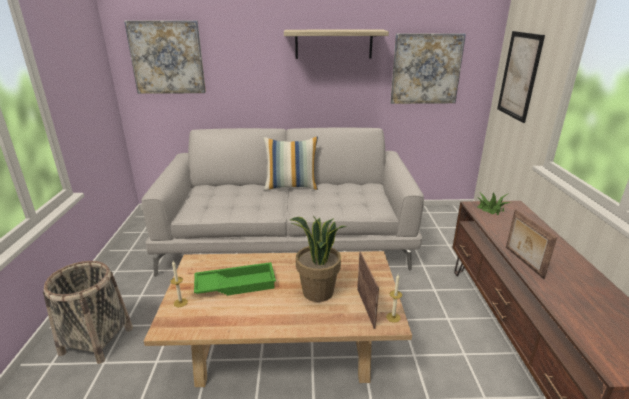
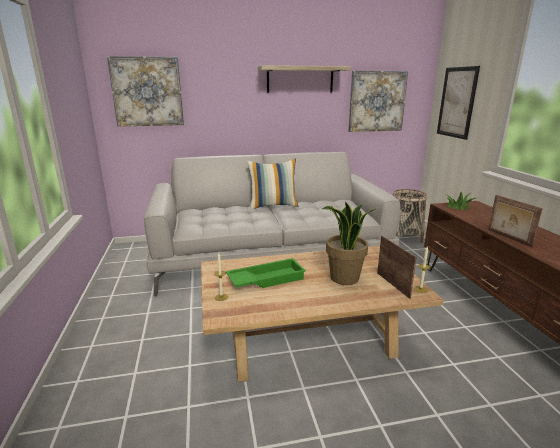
camera: 10 degrees left, 5 degrees down
(97, 340) = (119, 355): basket -> basket (404, 237)

